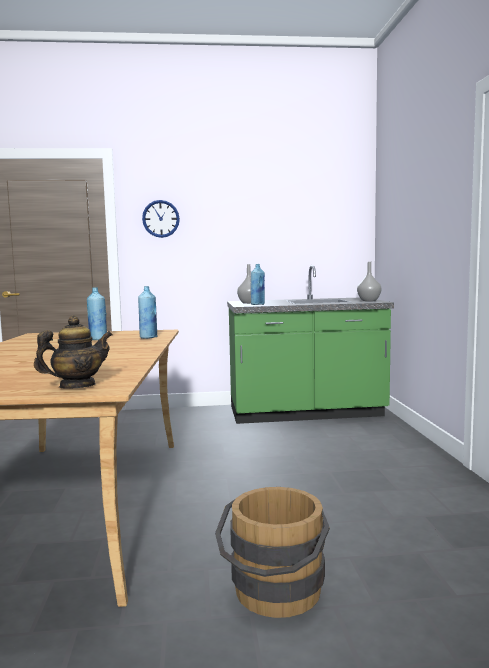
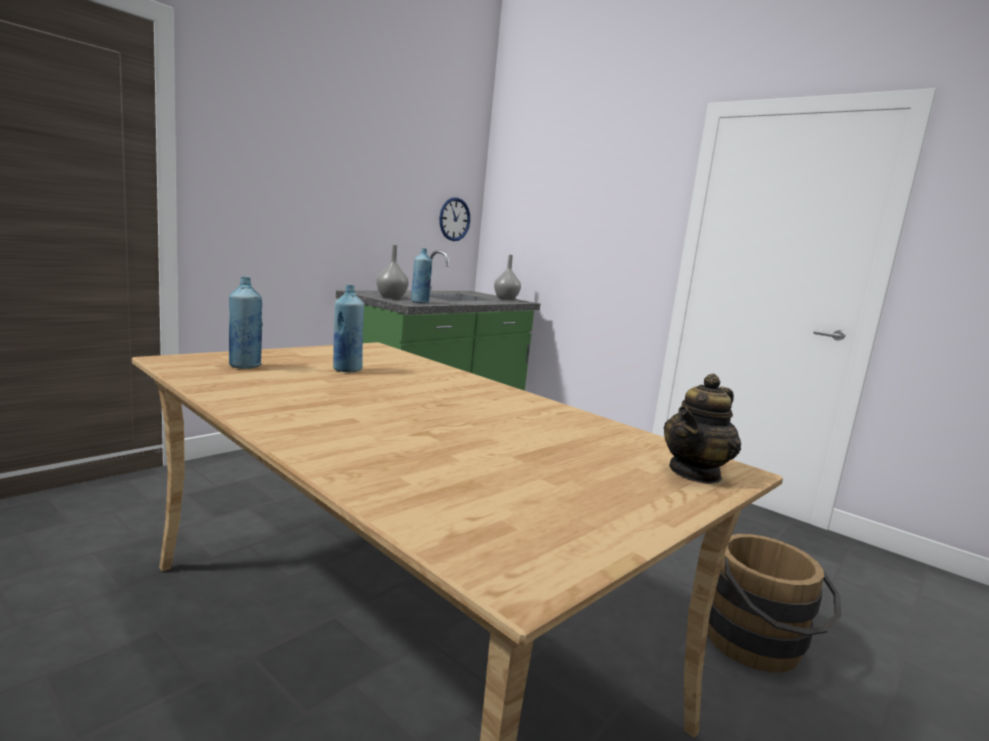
camera: 45 degrees left, 5 degrees up
(77, 386) = (695, 473): teapot -> teapot turned 150 degrees counterclockwise
(148, 338) = (409, 363): blue bottle -> blue bottle (245, 366)
(161, 218) = (250, 154): wall clock -> wall clock (454, 219)

